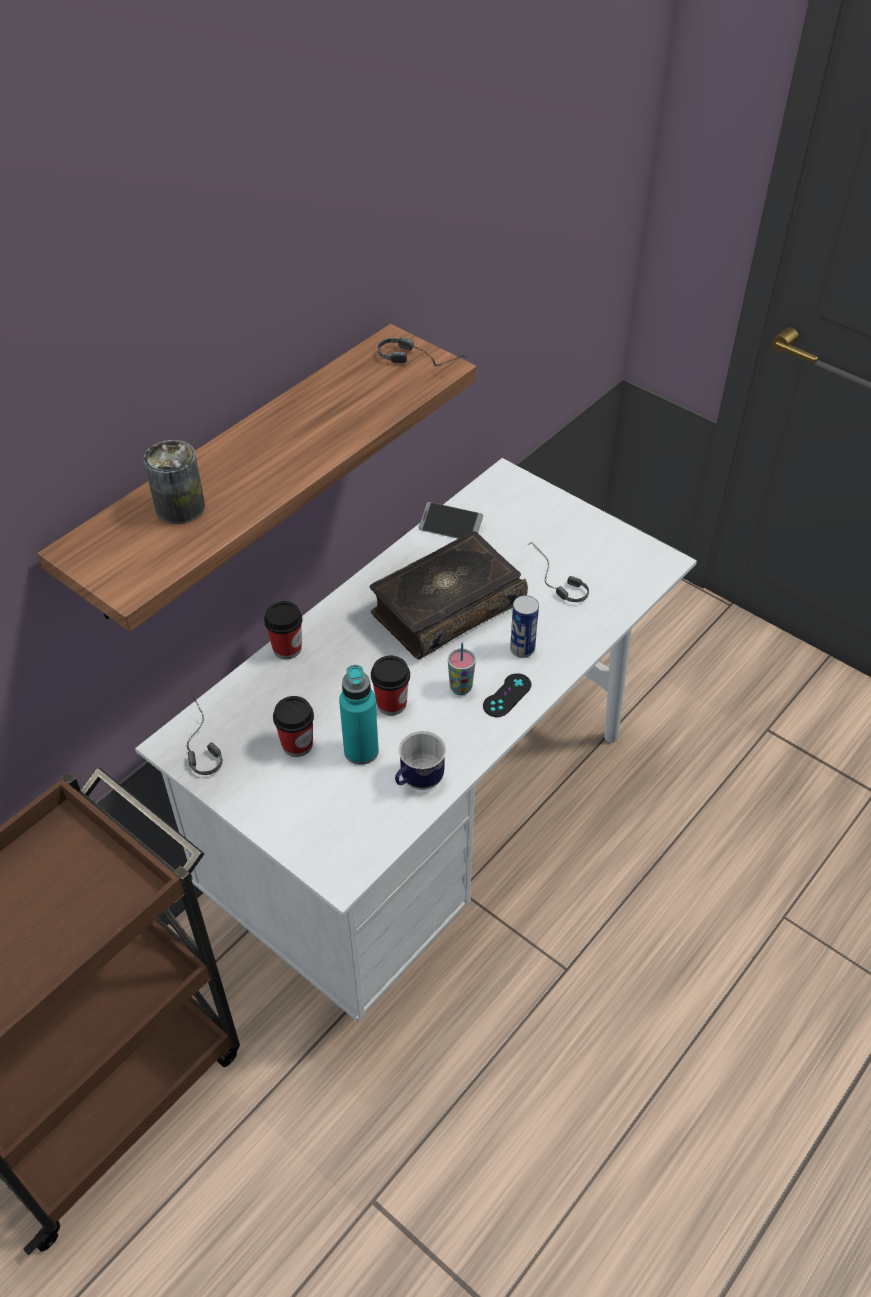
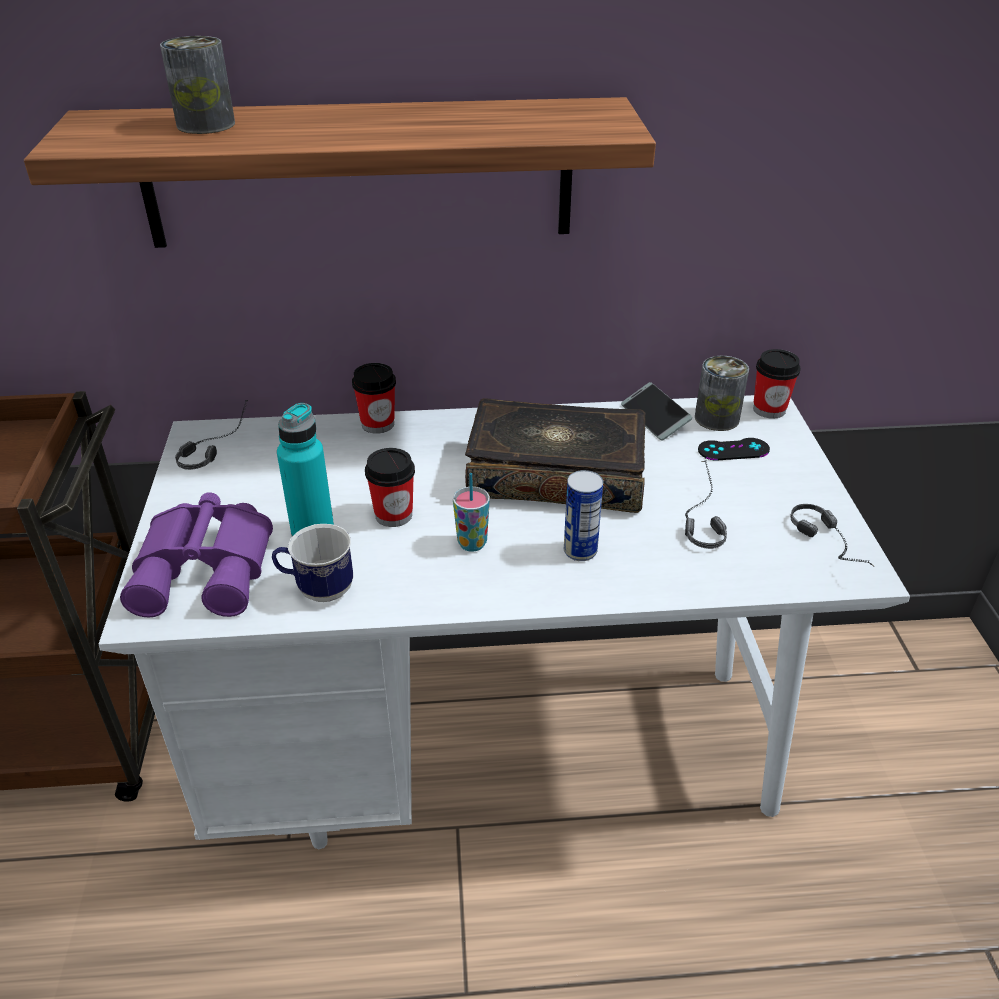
camera: 45 degrees right, 10 degrees down
(297, 744) = (275, 493): cup -> cup (769, 409)
(333, 820) = (208, 568): none -> purple binoculars
(423, 360) = (606, 122): headphones -> headphones (835, 546)
(485, 503) = (717, 418): none -> can
(507, 695) = (506, 579): black game controller -> black game controller (733, 450)

